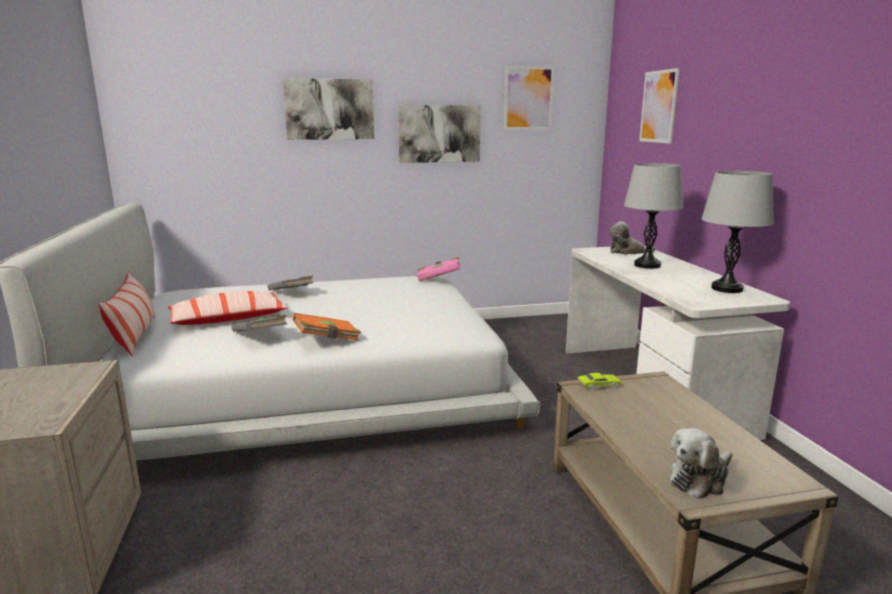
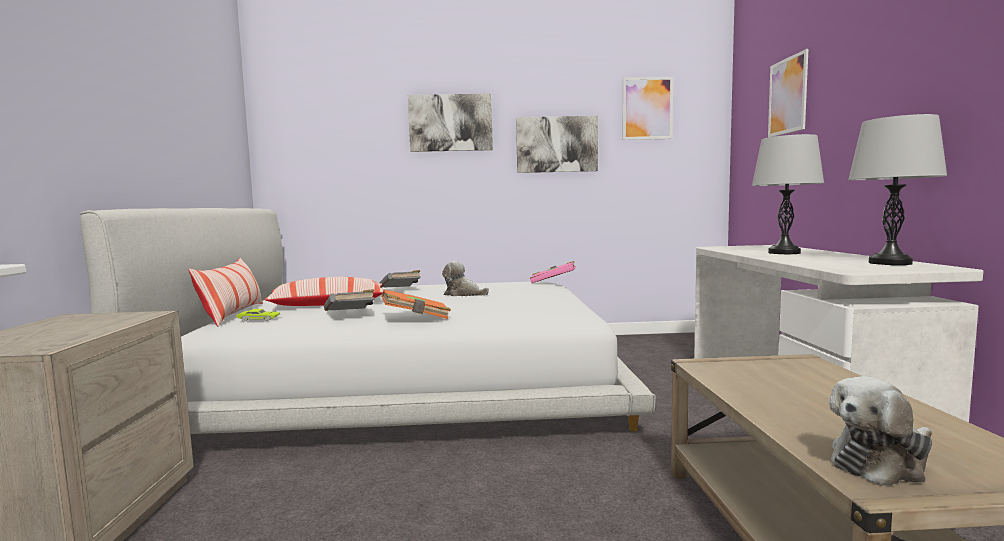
camera: 10 degrees right, 10 degrees down
(599, 385) = (725, 363): green toy car -> green toy car (258, 319)
(627, 252) = (760, 247): plush toy -> plush toy (463, 294)

